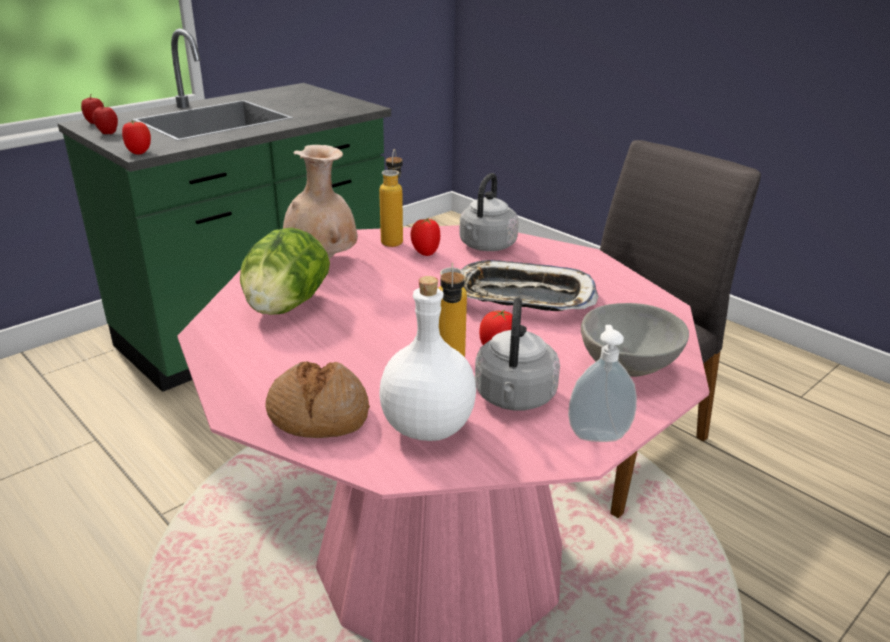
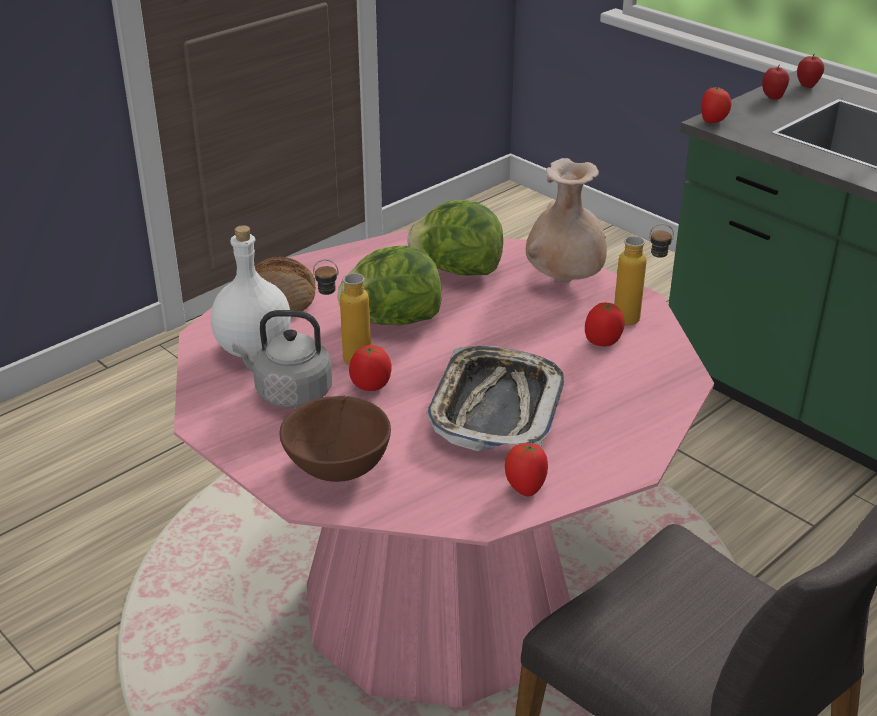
camera: 90 degrees right, 5 degrees up
(378, 341) = (392, 321): none -> lettuce
(486, 246) = (636, 386): grey kettle -> none
(597, 434) = (227, 435): soap dispenser -> none
(623, 290) = (525, 488): none -> tomato
(629, 368) = (336, 468): grey bowl -> brown bowl

